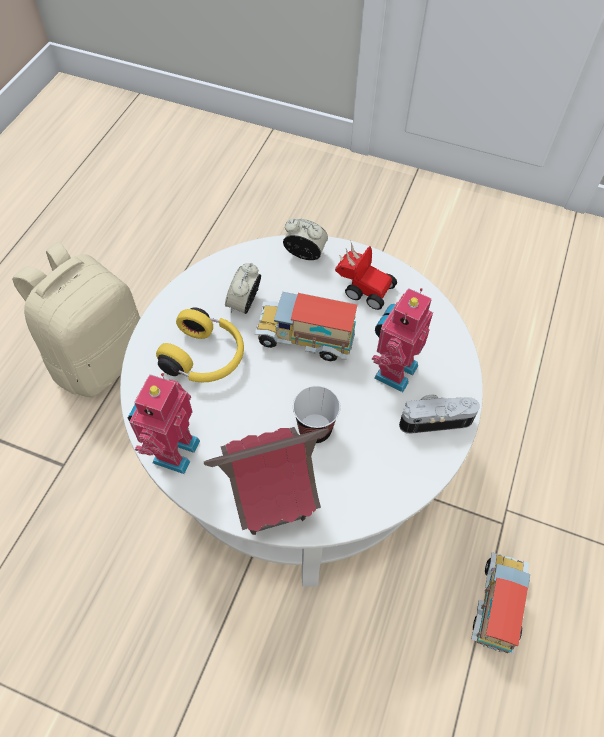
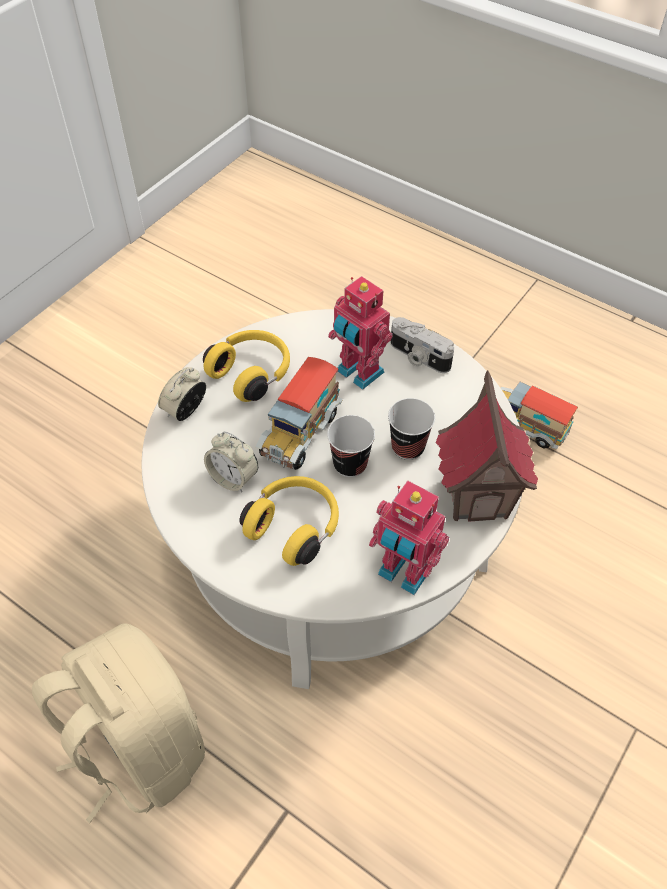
camera: 75 degrees left, 5 degrees down
(281, 385) = (350, 464): none -> cup
(362, 288) = (252, 373): toy car -> yellow headphones
(435, 419) = (418, 357): camera -> camera turned 60 degrees counterclockwise

